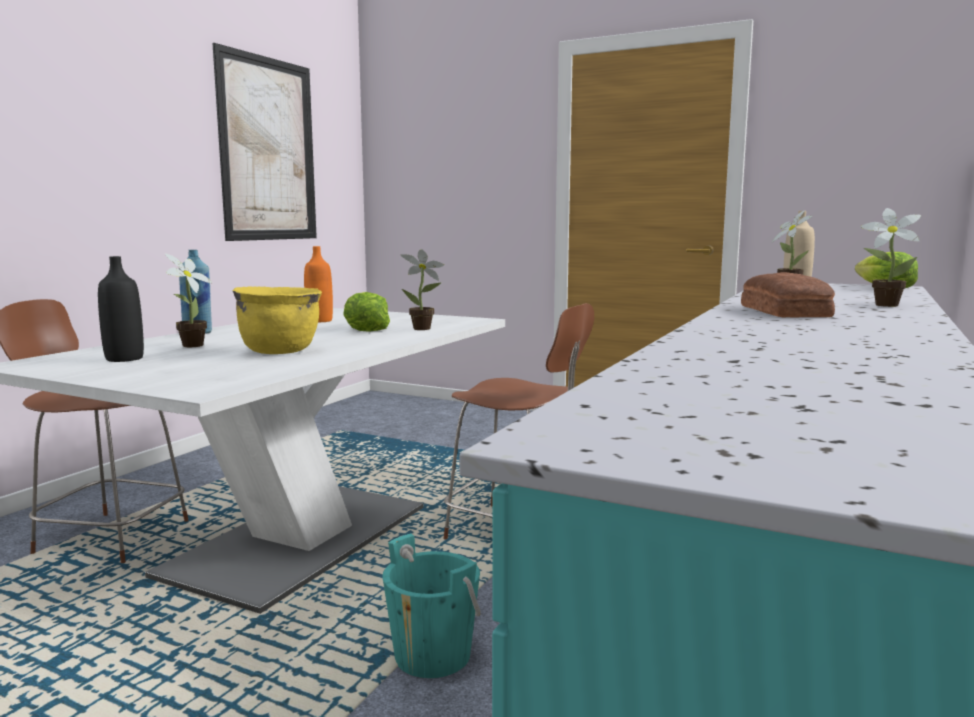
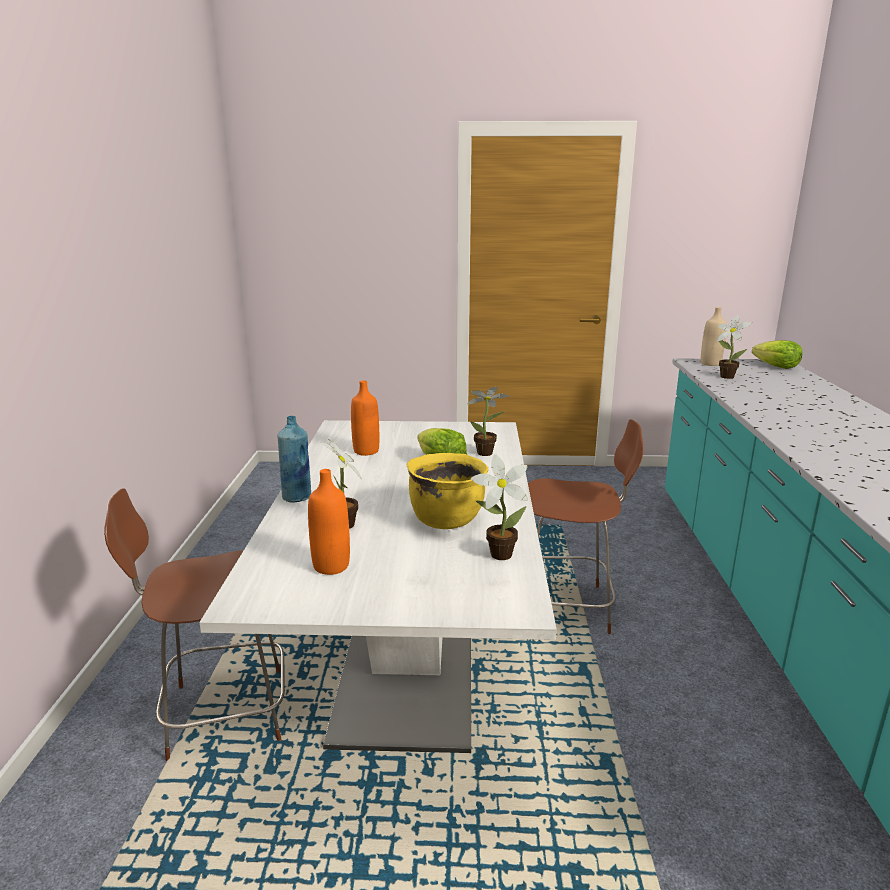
camera: 25 degrees left, 10 degrees up
(124, 359) = (331, 566): black bottle -> orange bottle
(268, 150) = (180, 239): picture -> none
(432, 655) = (636, 746): turquoise bucket -> none
(785, 311) = (809, 427): bread -> none
(882, 305) = (835, 404): potted plant -> potted plant (497, 554)

